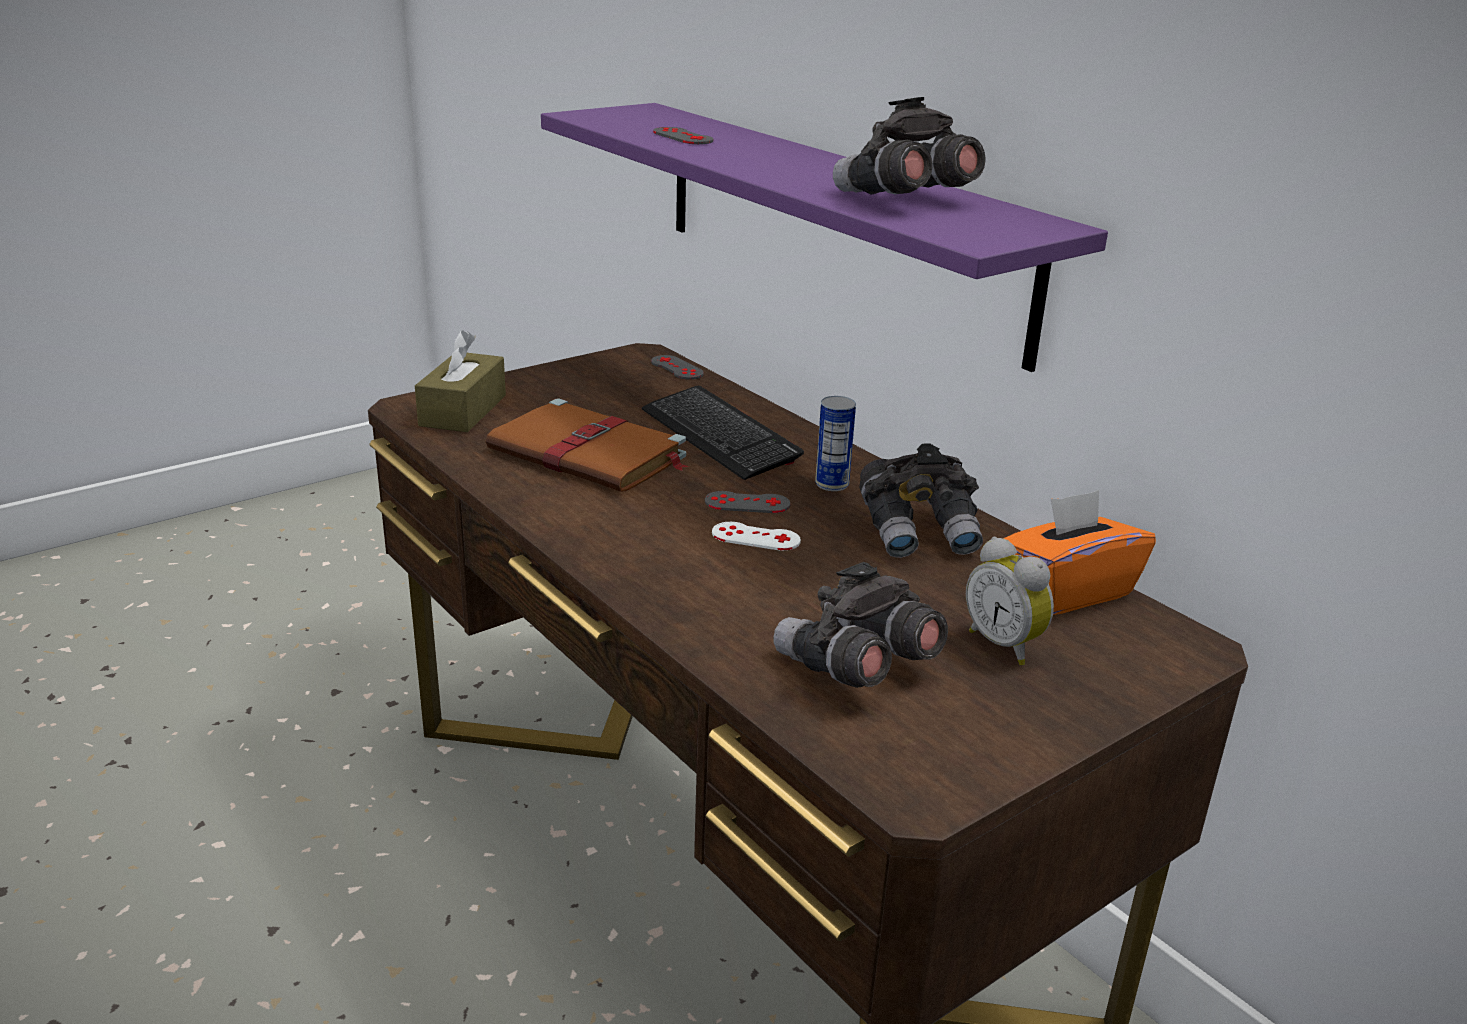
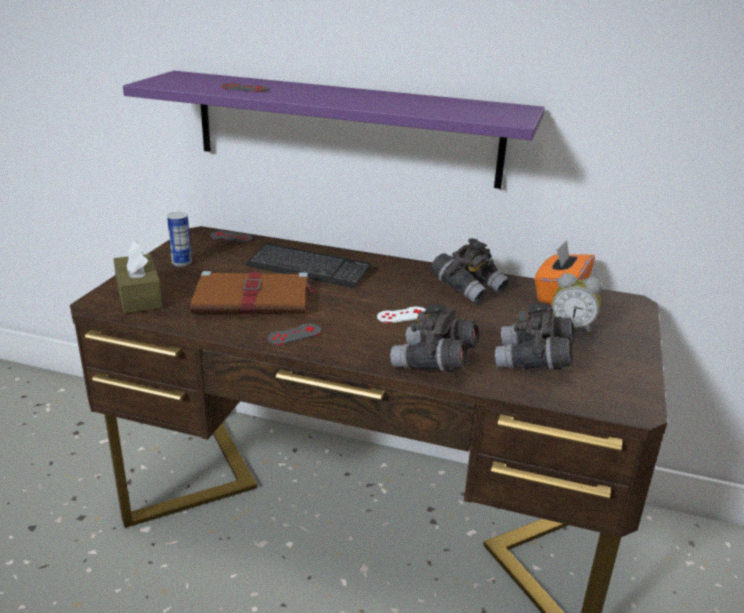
camera: 35 degrees left, 0 degrees up
(747, 503) = (373, 299): grey game controller -> grey game controller (294, 334)
(832, 484) = (398, 277): can -> can (181, 263)
(903, 199) = (435, 106): grey binoculars -> grey binoculars (434, 363)

